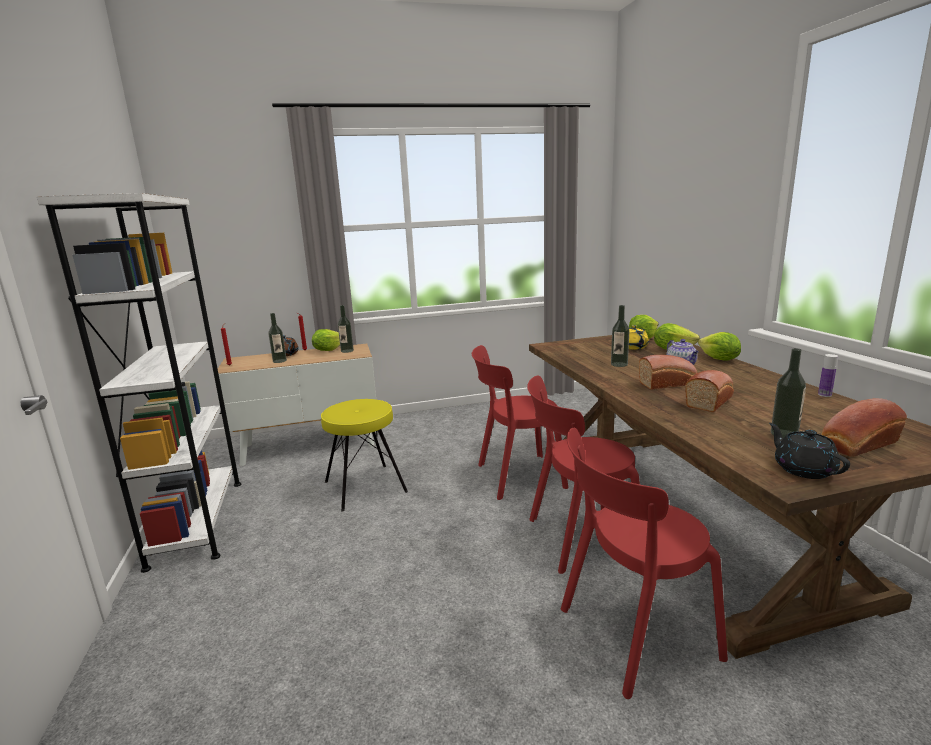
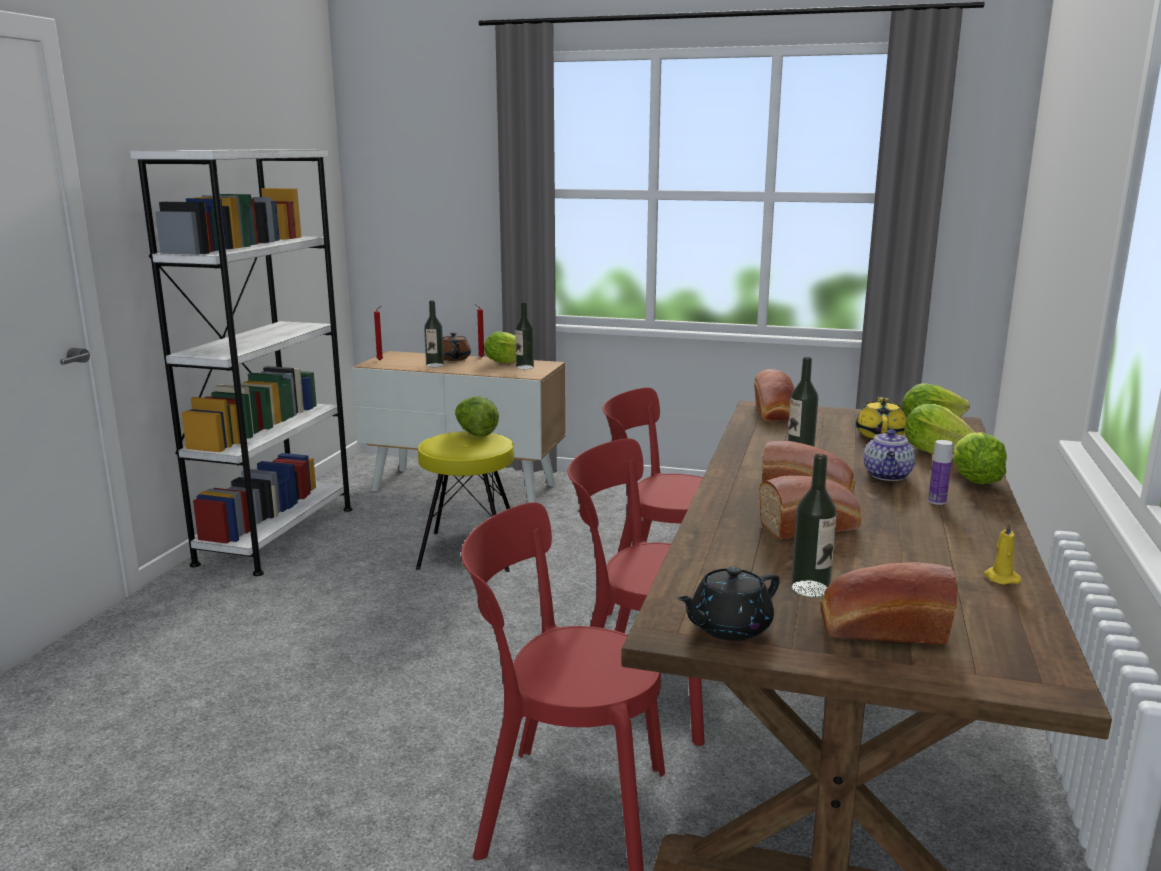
camera: 30 degrees right, 0 degrees up
(354, 401) = (475, 433): none -> lettuce
(561, 347) = (774, 413): none -> bread
(803, 469) = (728, 627): black teapot -> black teapot turned 135 degrees counterclockwise
(824, 395) = (1016, 565): bottle -> bottle (937, 501)
(833, 402) = (1000, 578): none -> yellow candle

